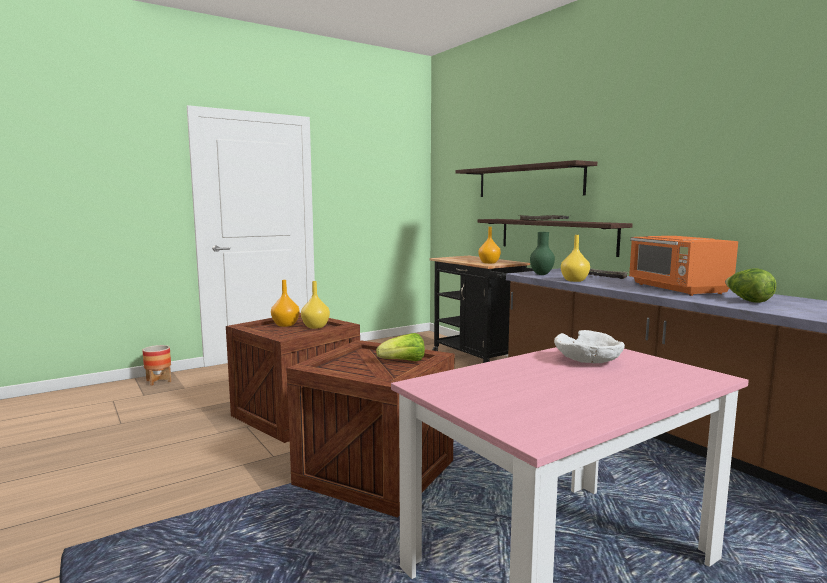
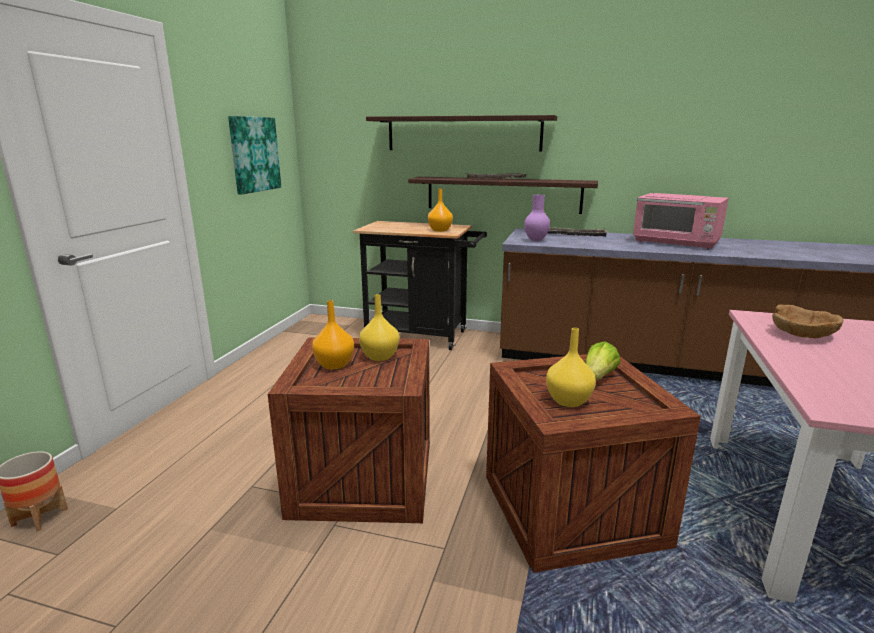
camera: 40 degrees left, 10 degrees up
(380, 199) = (254, 154): none -> picture
(542, 274) = (535, 240): green vase -> purple vase
(574, 280) = (587, 244): yellow vase -> yellow vase (569, 401)
(588, 361) = (802, 334): white bowl -> brown bowl
(677, 289) = (677, 243): orange microwave -> pink microwave
(747, 301) = (751, 249): lettuce -> none

